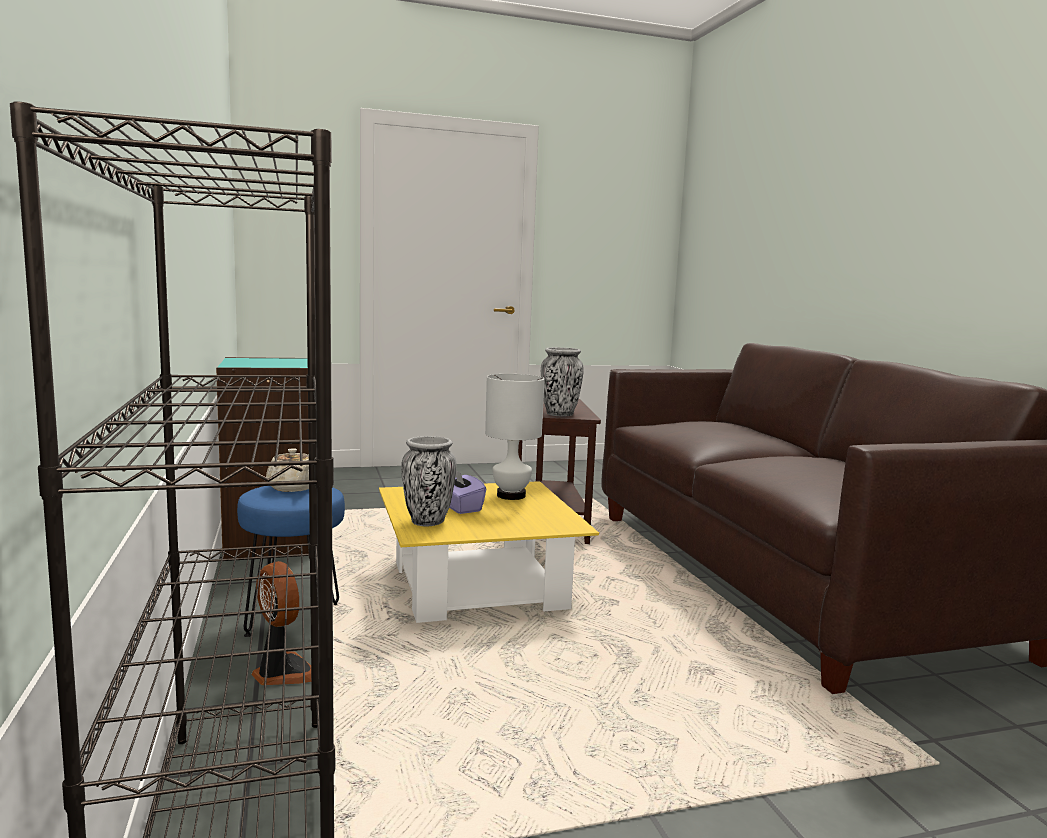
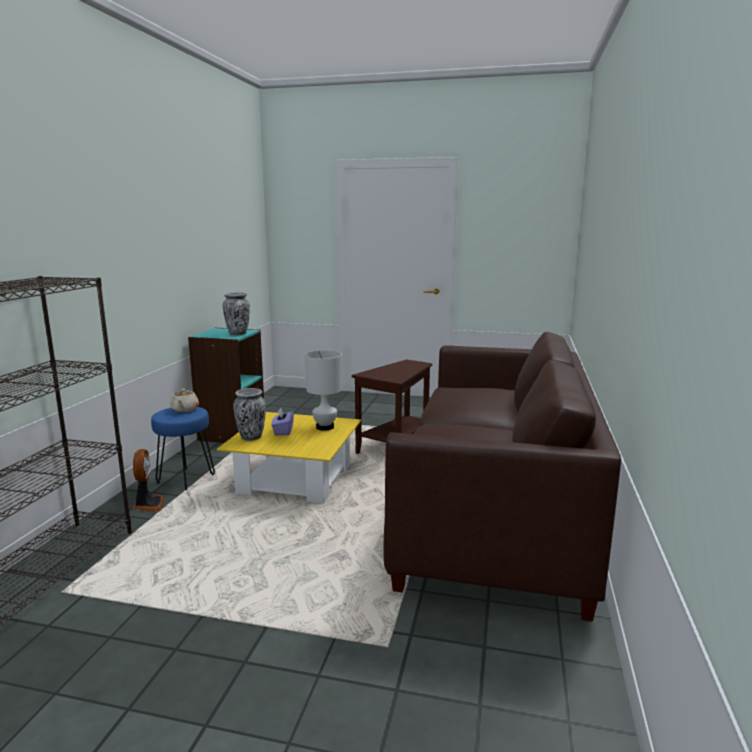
camera: 30 degrees right, 5 degrees up
(559, 414) = (384, 376): vase -> vase (238, 333)

